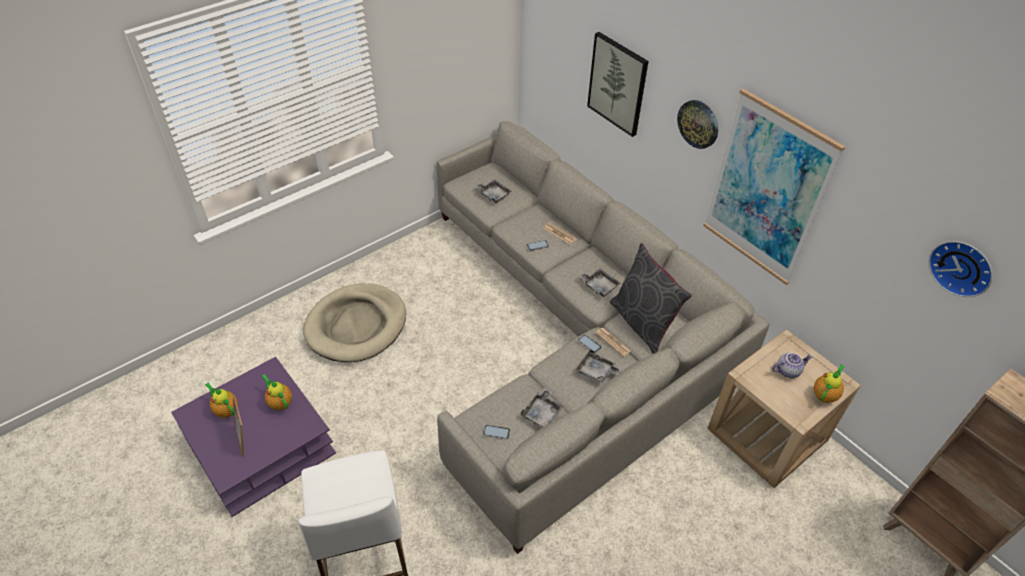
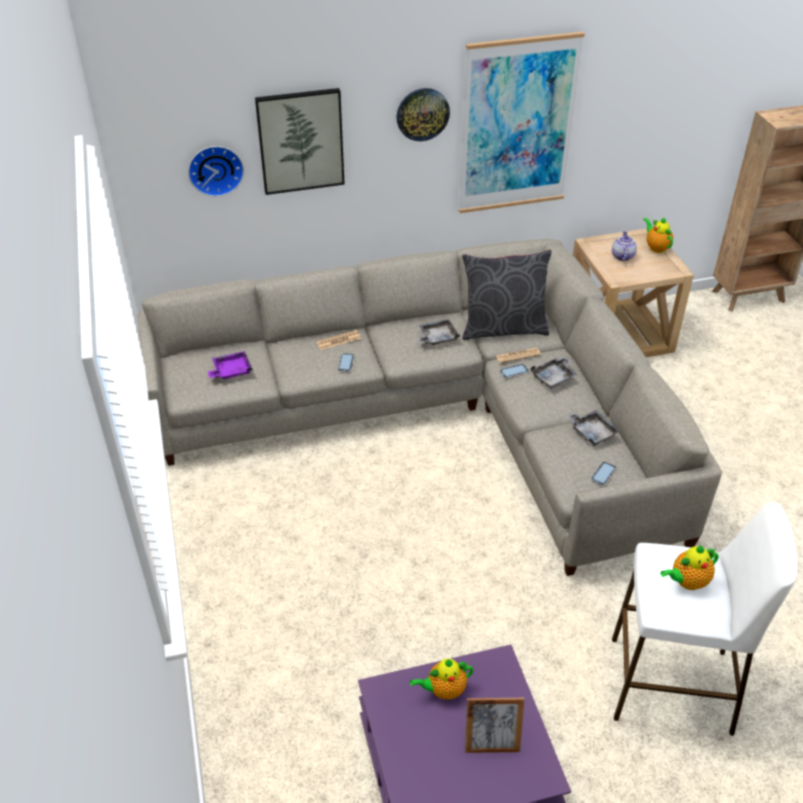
camera: 65 degrees left, 5 degrees down
(225, 409) = (428, 759): teapot -> teapot (687, 582)
(356, 325) = (303, 607): beige dog bed -> none
(493, 194) = (231, 371): grey tray -> purple tray
(962, 267) = (700, 63): wall clock -> wall clock (215, 169)

